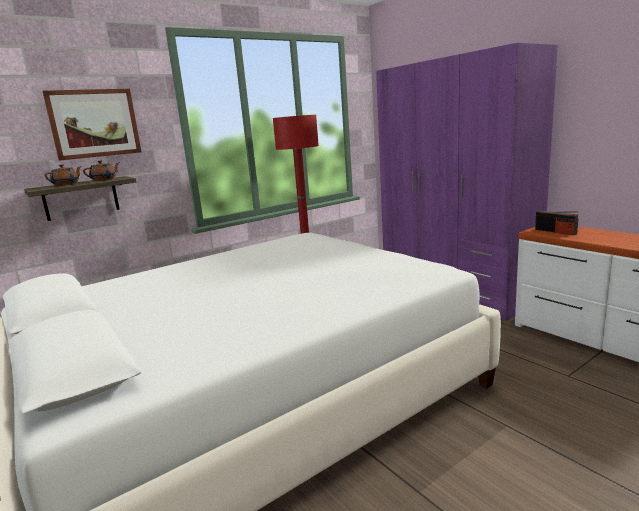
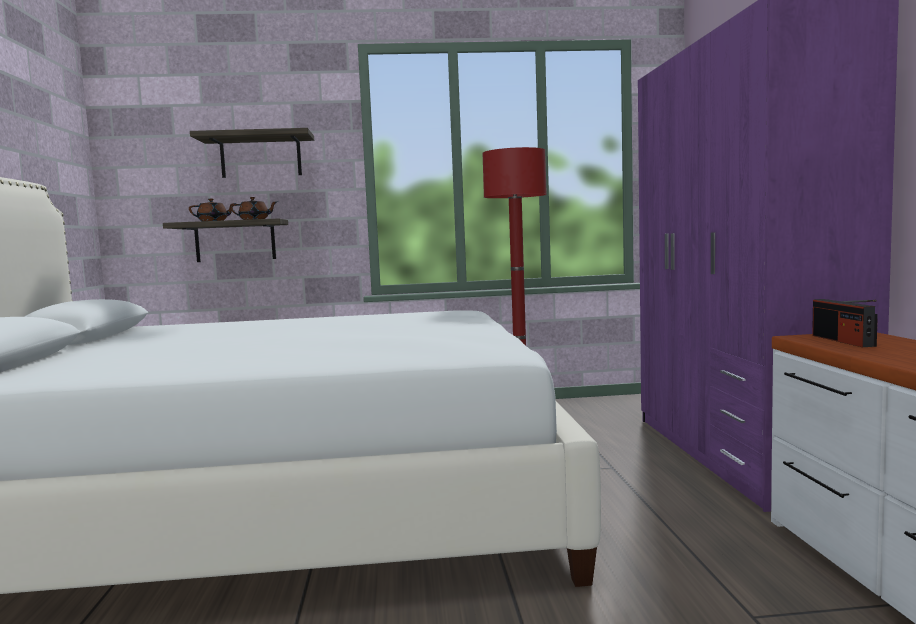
camera: 30 degrees right, 10 degrees down
(94, 123) = (261, 156): picture -> shelf

